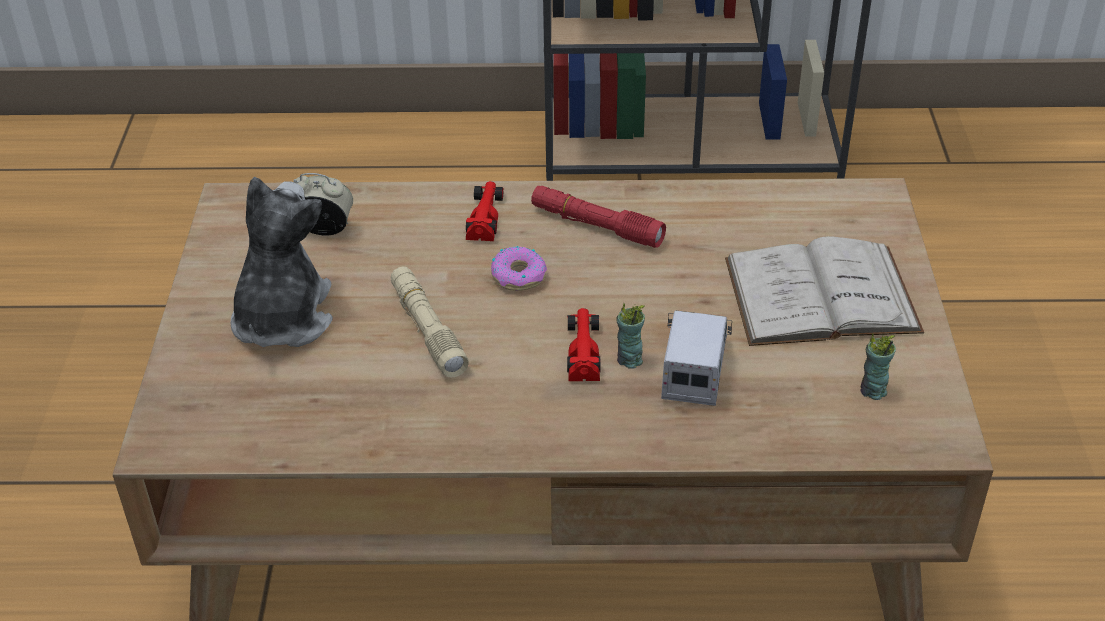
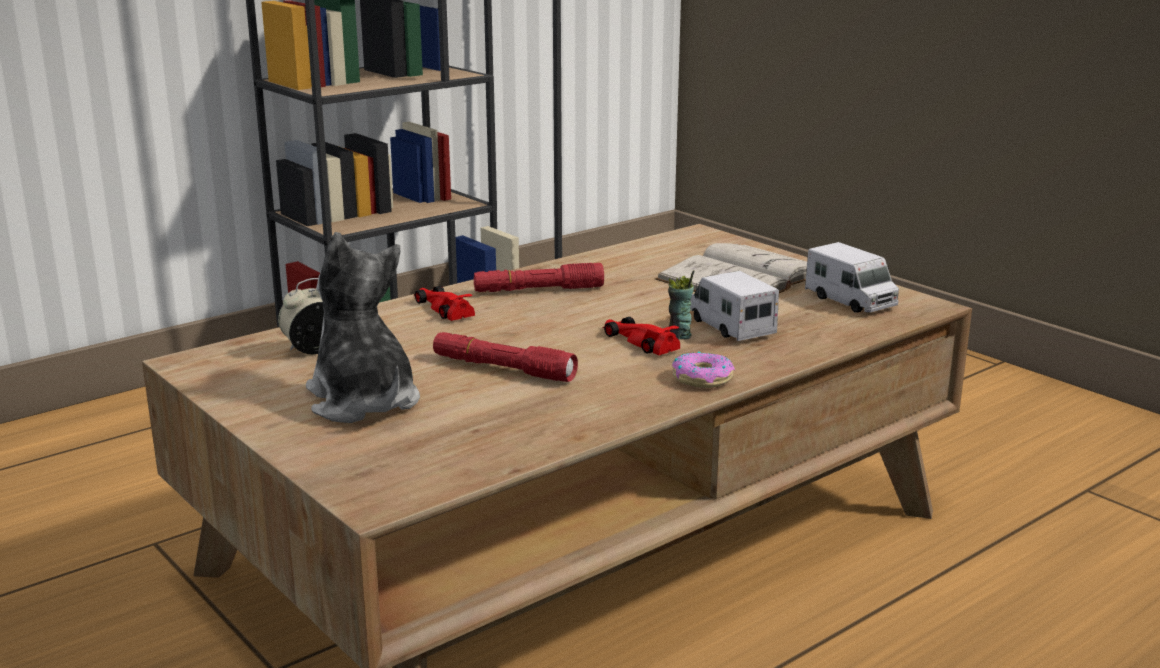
camera: 40 degrees left, 20 degrees down
(427, 330) = (503, 369): beige flashlight -> red flashlight
(519, 276) = (525, 326): donut -> donut (702, 379)
(872, 391) = (850, 301): cup -> toy truck

